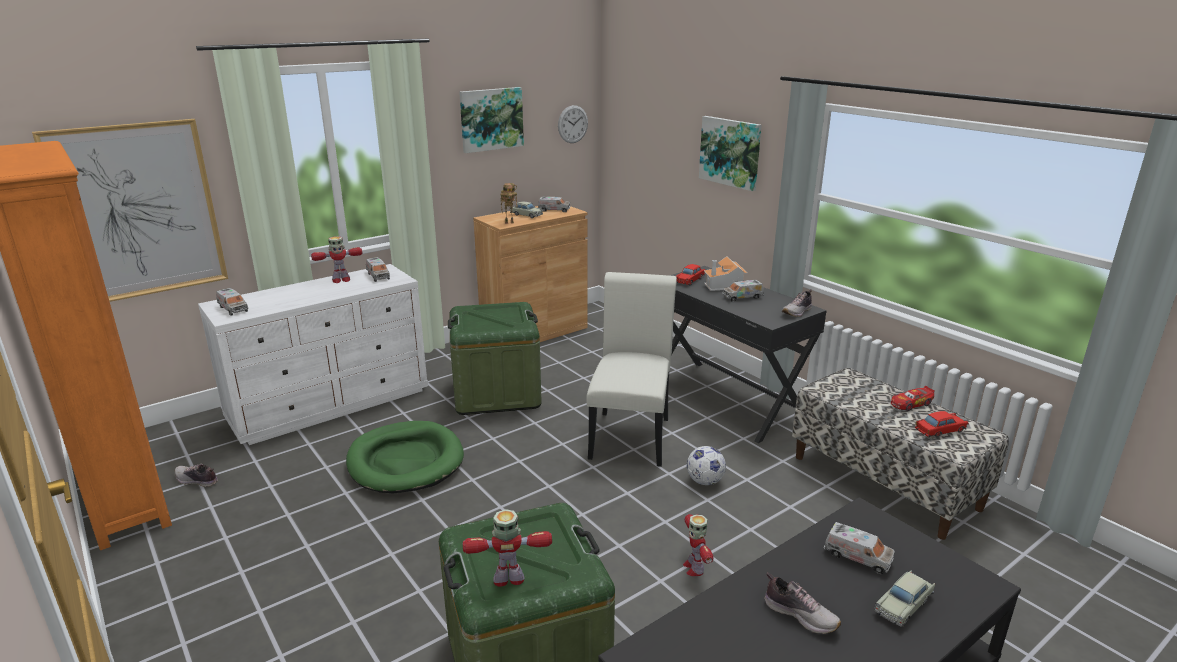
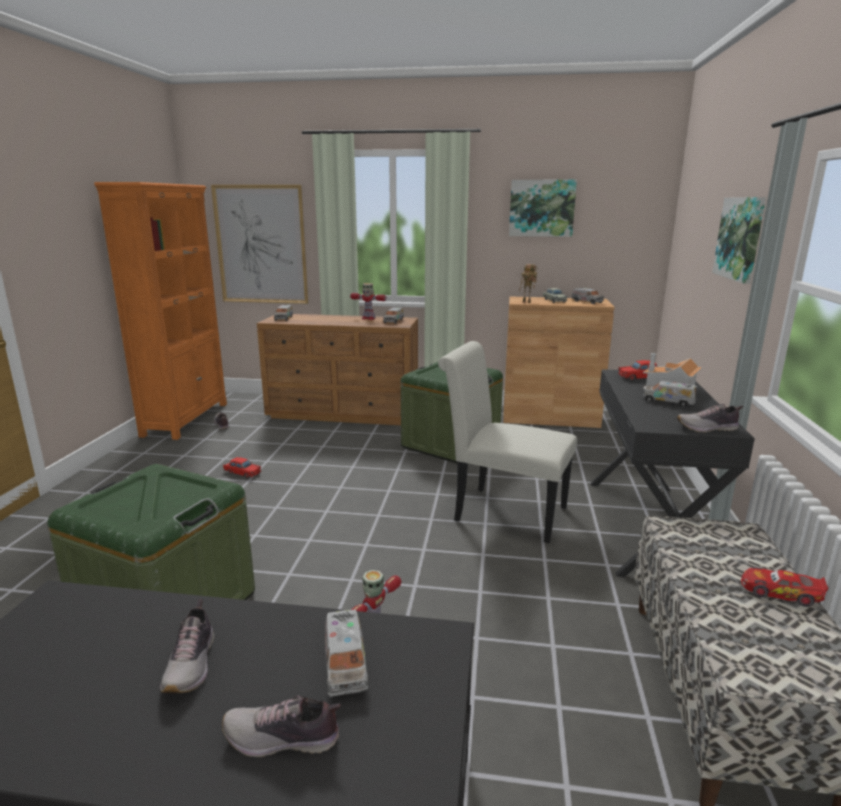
camera: 45 degrees right, 5 degrees down
(331, 404) = (344, 413): white dresser -> brown dresser
(405, 461) = (324, 459): green dog bed -> none
(509, 579) = (113, 506): toy robot -> none
(573, 124) = (637, 222): wall clock -> none
(631, 434) = (502, 512): white chair -> white chair turned 120 degrees counterclockwise
(705, 481) = (504, 577): football -> none
(903, 605) = (282, 739): beige toy car -> shoe
(940, 430) = (769, 638): red toy car -> red toy car (242, 473)

